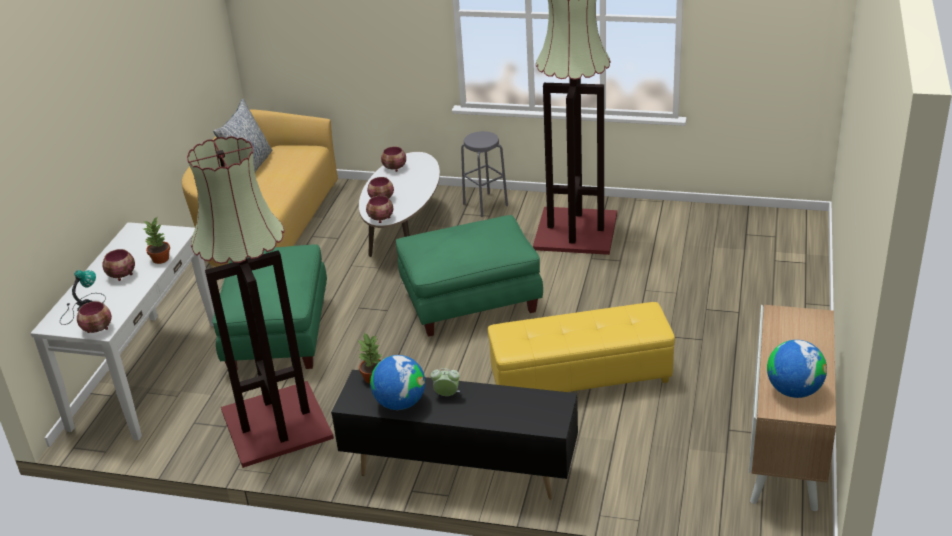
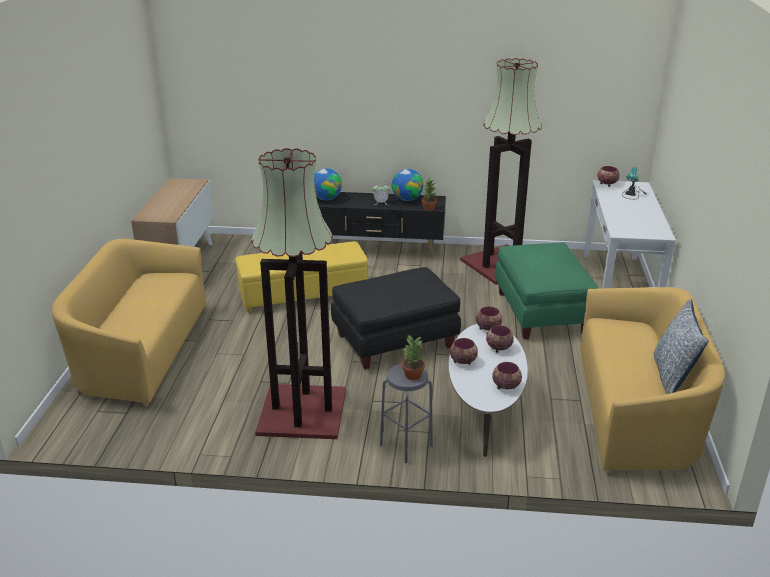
camera: 170 degrees right, 5 degrees down
(121, 276) = (629, 208): bowl -> bowl (462, 361)
(161, 259) = (613, 217): potted plant -> potted plant (412, 375)
(471, 301) = (394, 341): green ottoman -> black ottoman
(768, 297) = (140, 351): none -> yellow sofa
(794, 391) = (182, 188): globe -> globe (326, 199)

